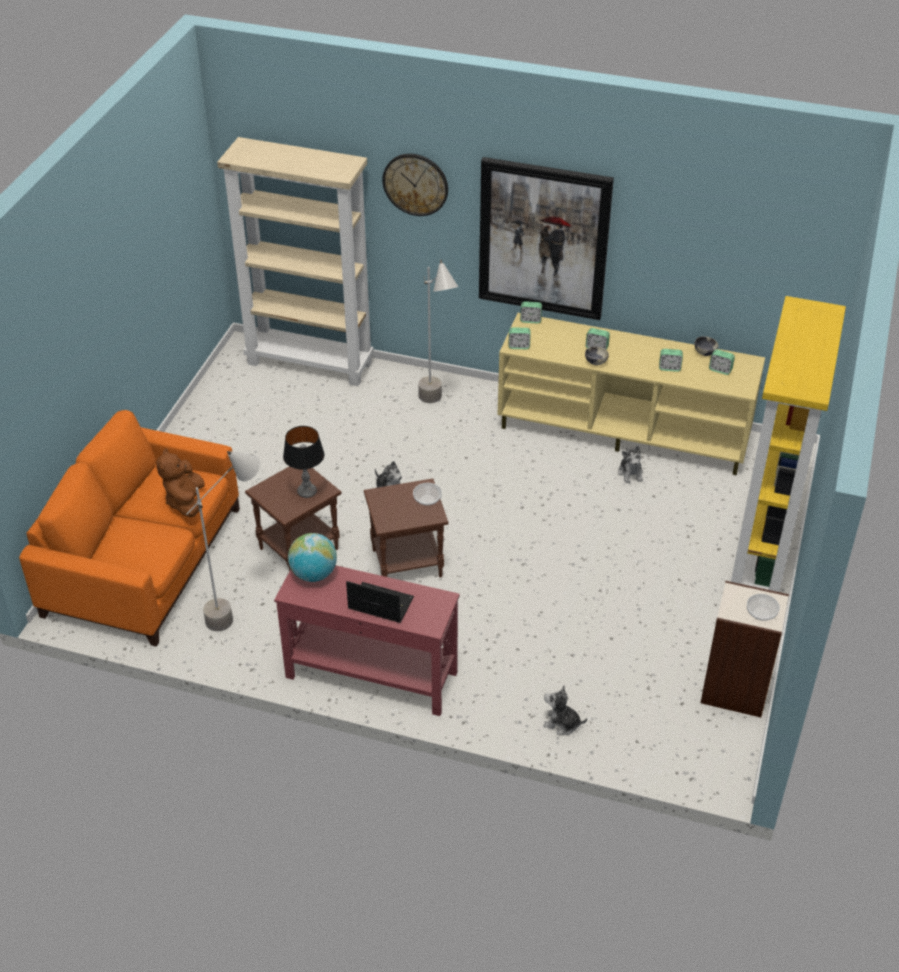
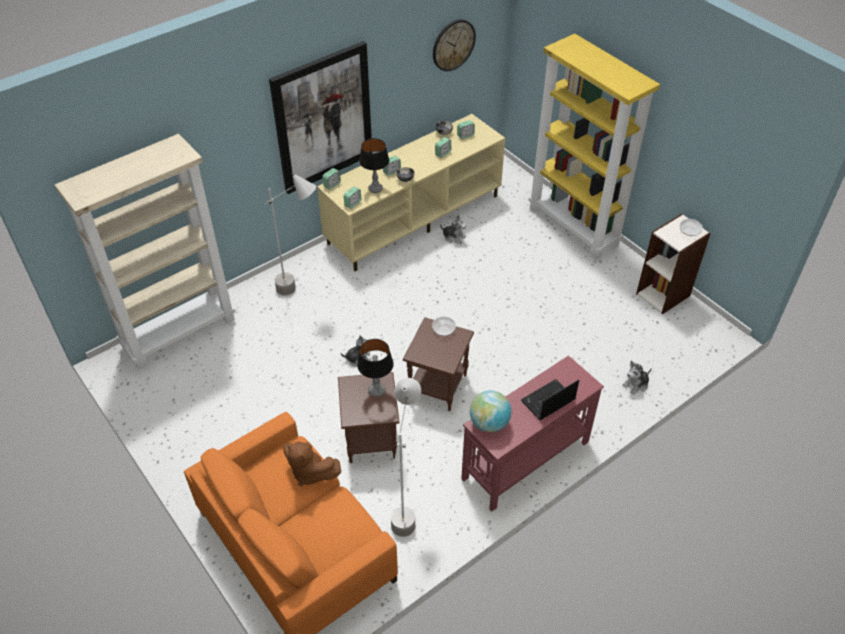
camera: 55 degrees left, 5 degrees up
(415, 184) = (220, 133): wall clock -> wall clock (453, 45)
(557, 350) = (375, 189): none -> table lamp

